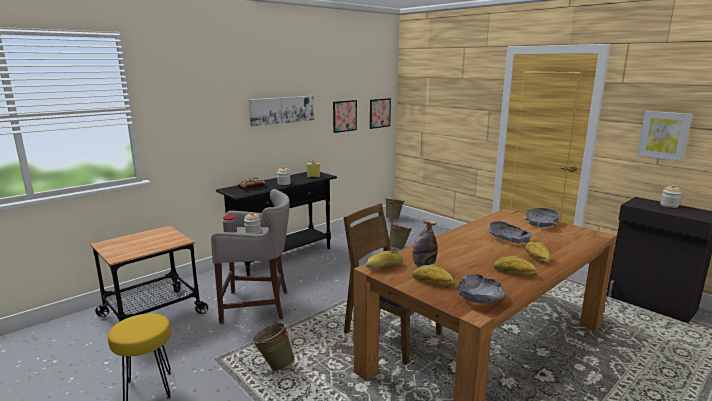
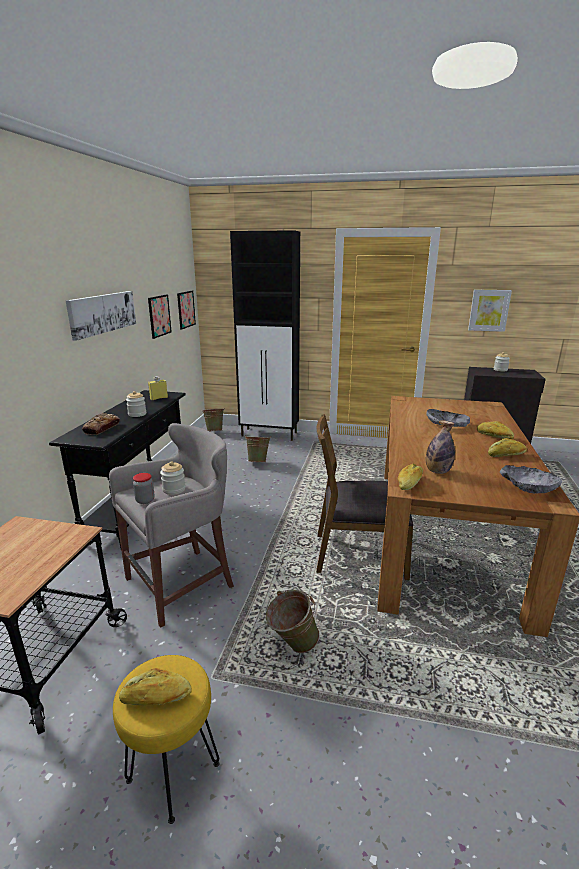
camera: 35 degrees left, 5 degrees up
(432, 282) = (474, 485): bread -> bread (156, 698)
(434, 231) = (270, 434): none -> black cabinet
(541, 223) = (441, 404): grey bowl -> none

